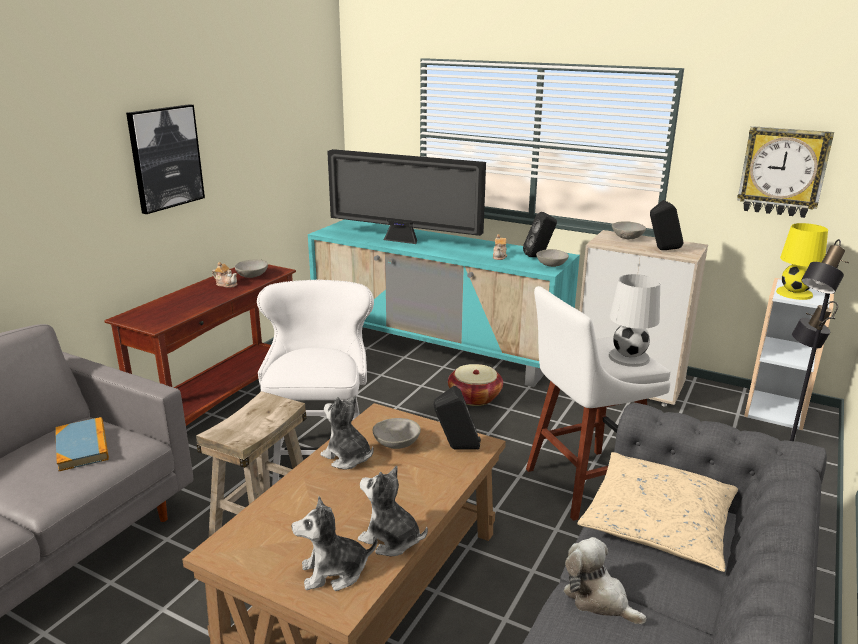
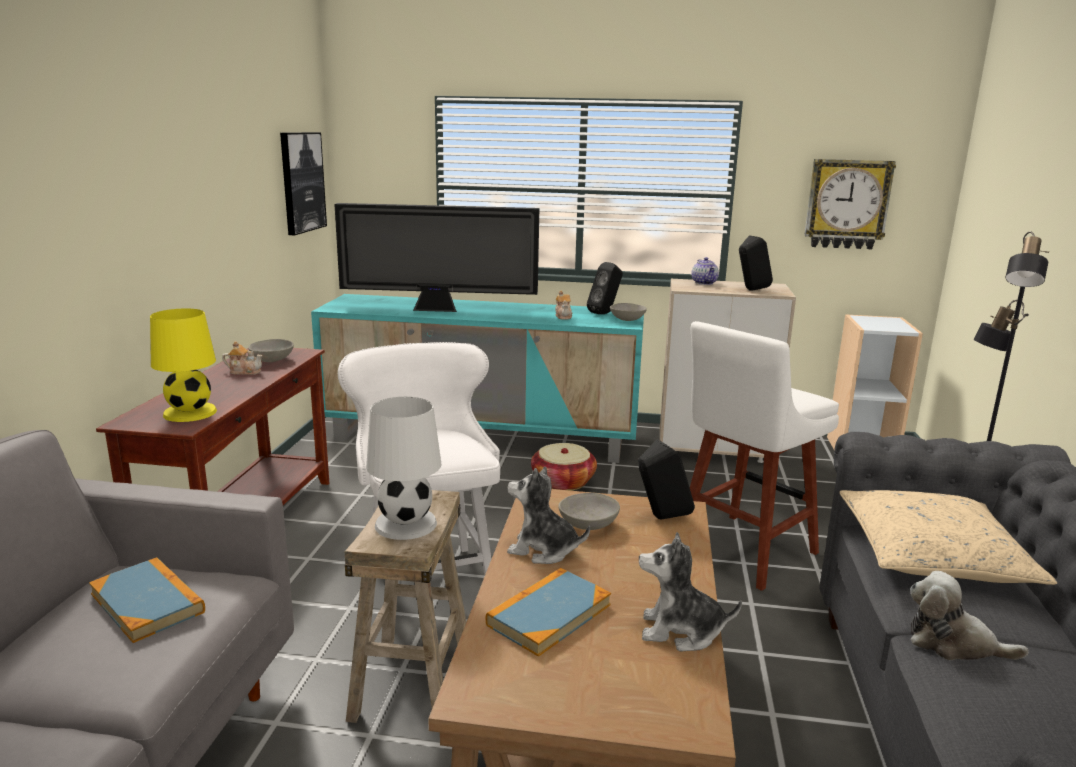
camera: 20 degrees left, 5 degrees down
(165, 158) = (158, 199): picture -> picture (302, 182)
(311, 507) = (549, 614): none -> book
(334, 572) = (648, 685): plush toy -> none
(627, 238) = (704, 283): grey bowl -> teapot
(629, 357) = (792, 394): white table lamp -> white table lamp (406, 524)
(795, 293) = (878, 325): yellow table lamp -> yellow table lamp (191, 413)

